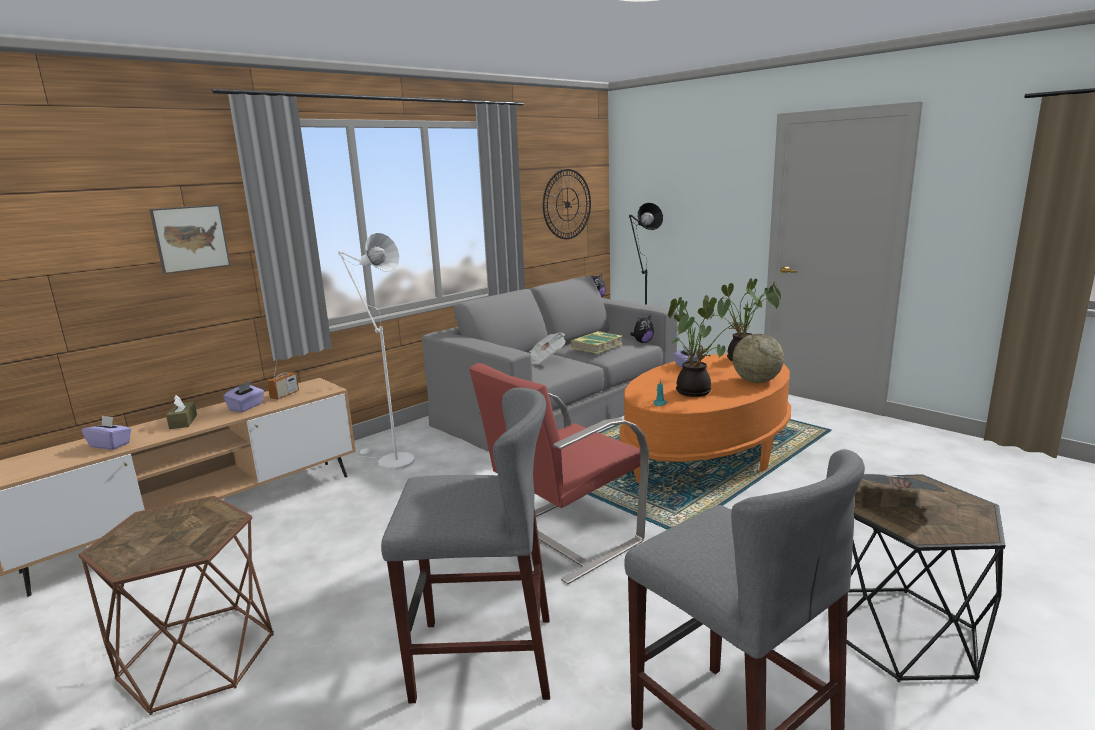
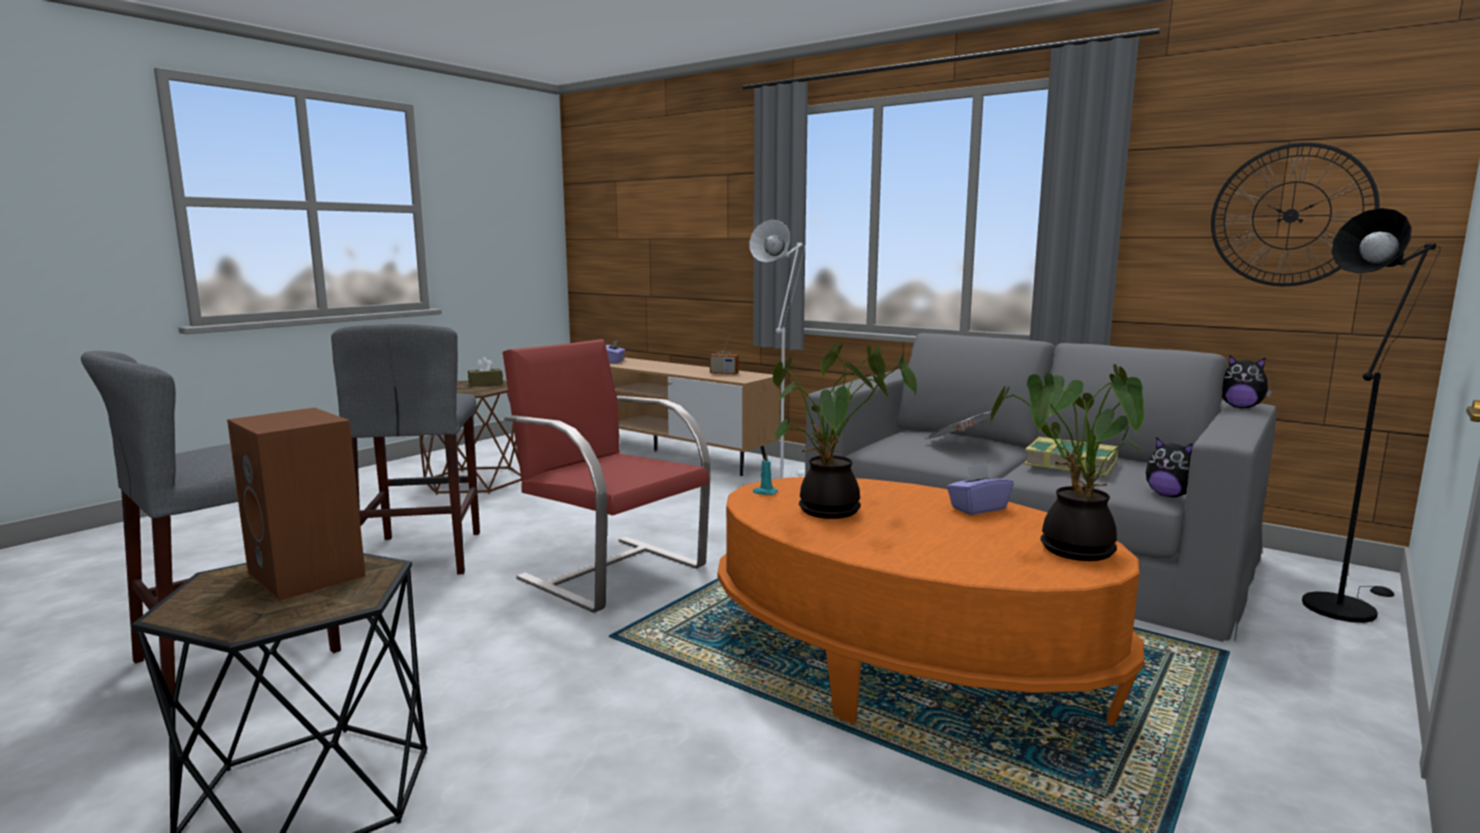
camera: 80 degrees right, 5 degrees down
(183, 422) = (658, 365): brown tissue box -> brown tissue box (485, 384)
(190, 238) = (725, 220): picture -> none
(246, 407) = (691, 371): purple tissue box -> none
(756, 381) = (918, 554): globe -> none
(895, 502) = (310, 575): newspaper -> brown speaker

